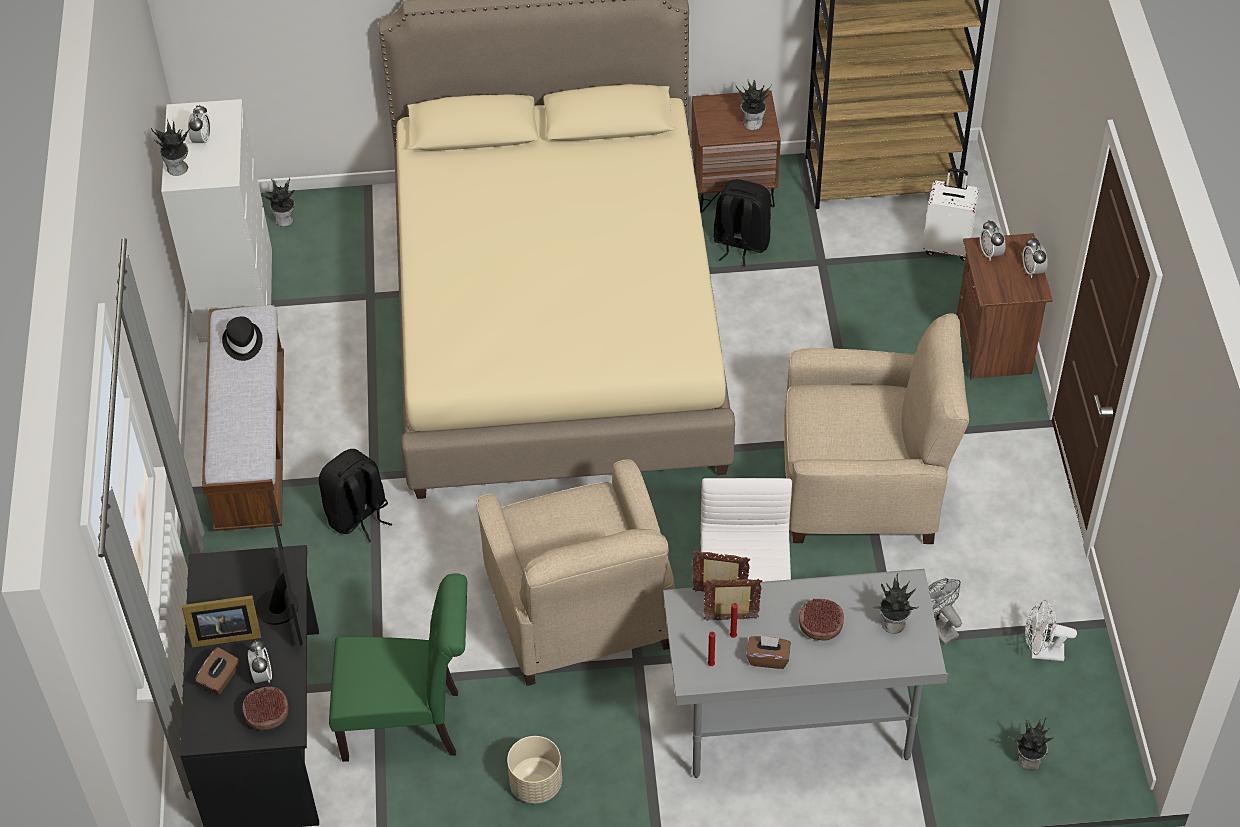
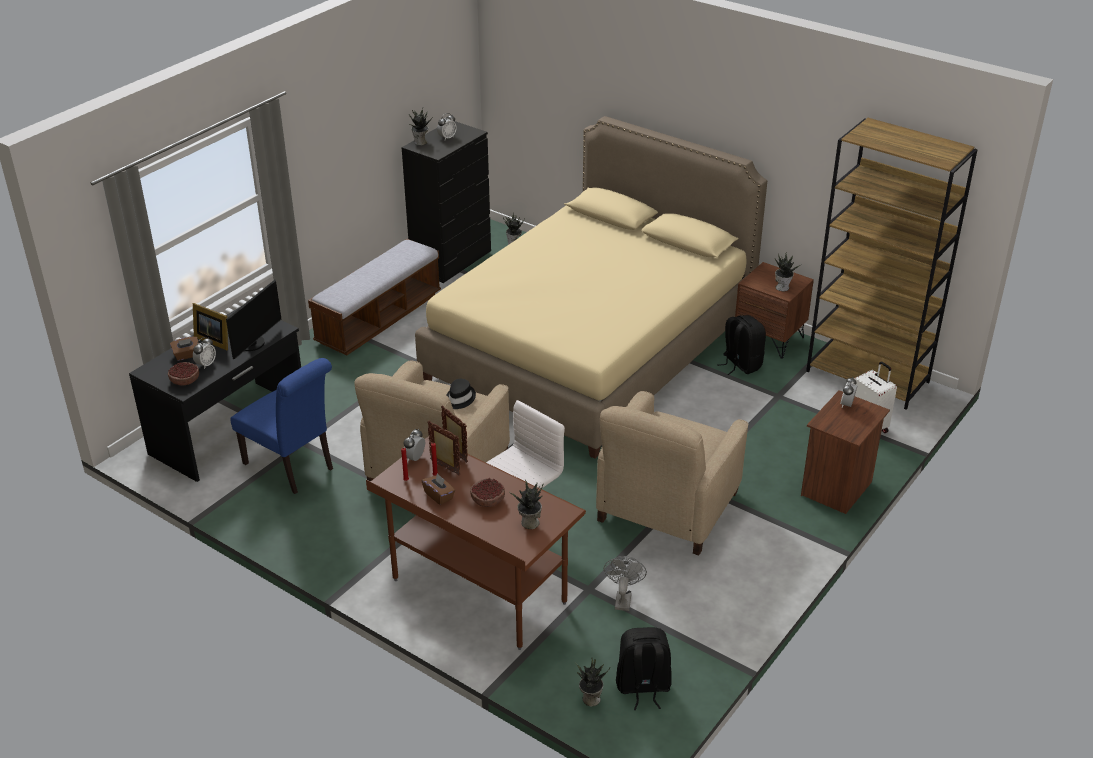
camera: 40 degrees right, 15 degrees down
(236, 295) = (451, 261): white dresser -> black dresser
(242, 343) = (401, 255): black hat -> black hat (459, 399)
(358, 516) = (387, 372): black backpack -> black backpack (642, 687)
(410, 724) = (292, 468): green chair -> blue chair
(536, 784) = (314, 531): beige planter -> none
(795, 725) = (478, 592): grey desk -> brown desk
(863, 485) = (667, 507): beige armchair -> beige armchair turned 75 degrees clockwise
(1032, 270) = (864, 425): alarm clock -> alarm clock (415, 458)
(1041, 652) = (671, 651): white fan -> none

